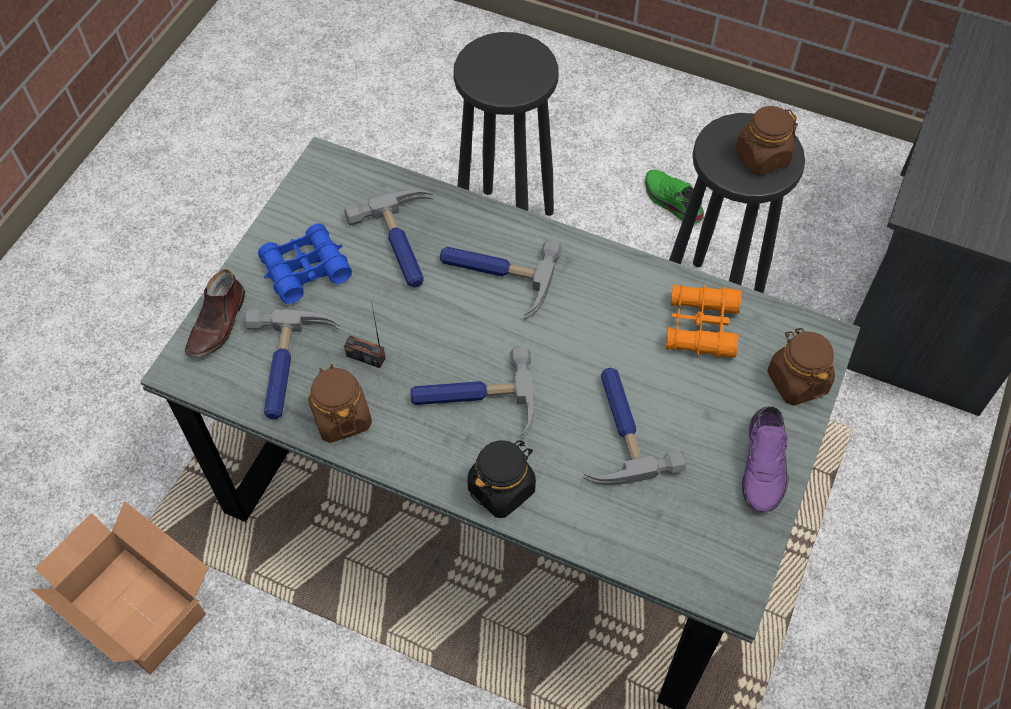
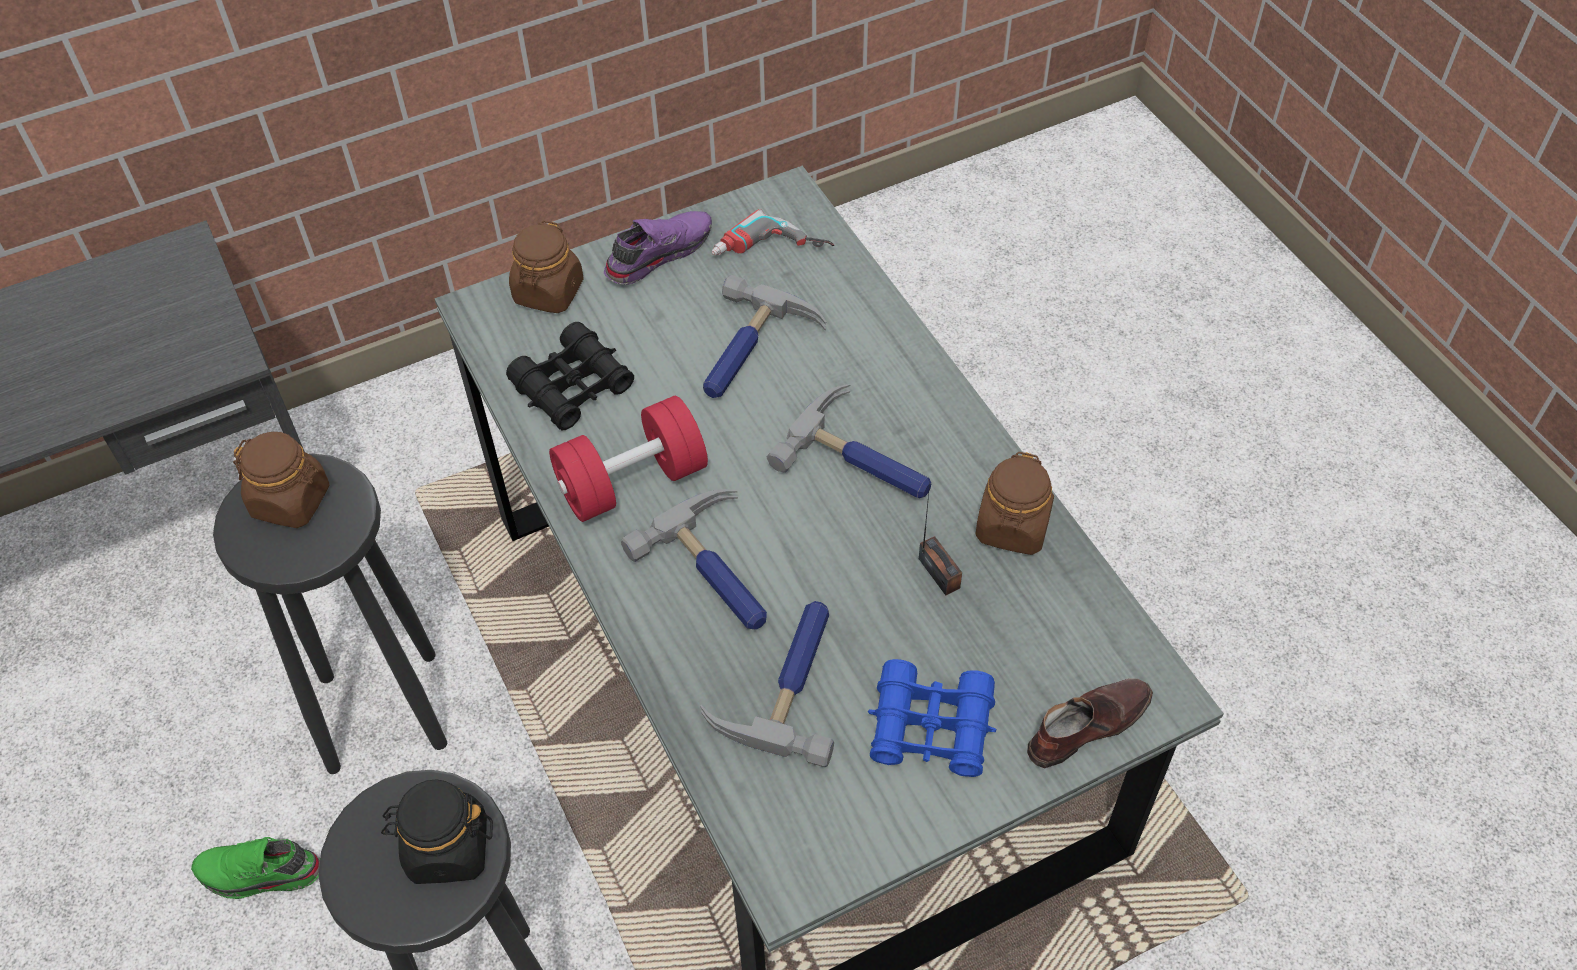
camera: 140 degrees left, 5 degrees down
(139, 604) = (1284, 815): cardboard box -> none
(288, 368) = (1035, 616): hammer -> none
(501, 488) = (905, 370): black jar -> black jar (447, 849)
(598, 293) = (632, 482): none -> red dumbbell
(671, 202) = (259, 875): green shoe -> green shoe turned 90 degrees clockwise
(688, 524) = (770, 253): none -> power drill
(701, 327) = (573, 386): orange binoculars -> black binoculars

